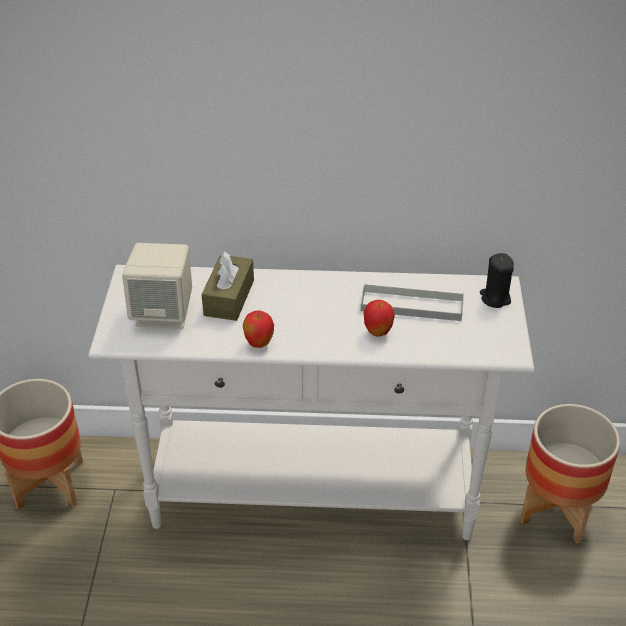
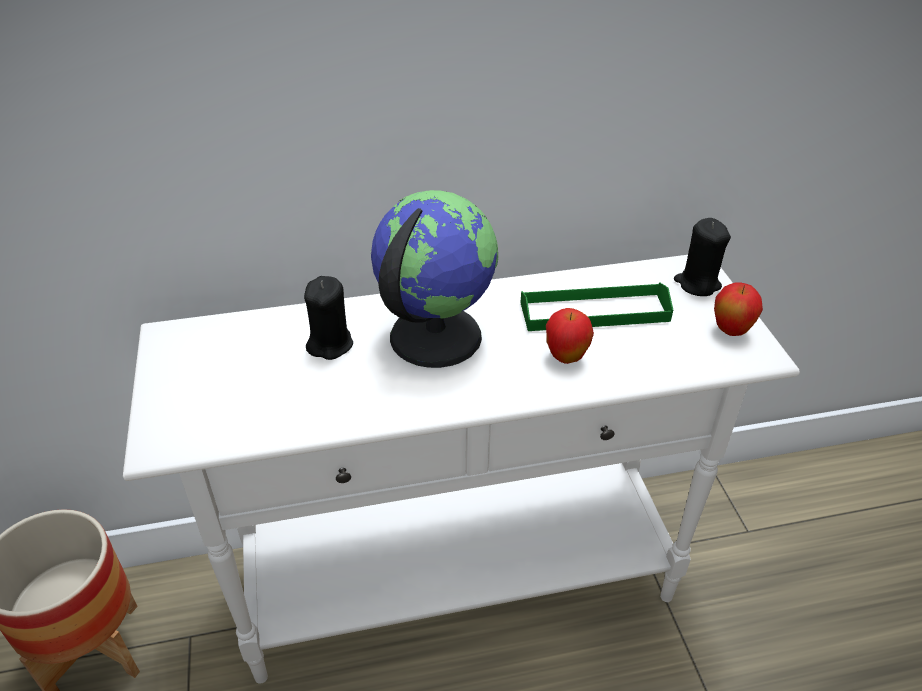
camera: 15 degrees left, 0 degrees up
(163, 313) = (234, 384): beige speaker -> none
(229, 298) = (330, 344): brown tissue box -> black candle
(259, 344) = (399, 406): apple -> apple (730, 331)
(297, 303) = (434, 335): none -> globe
(411, 305) = (594, 312): grey tray -> green tray
(557, 511) = (755, 538): planter -> none

